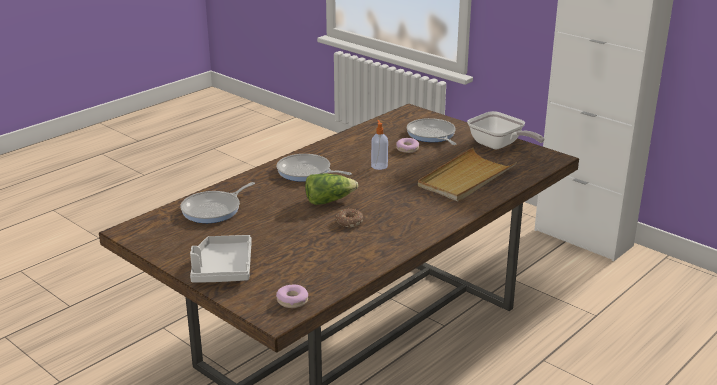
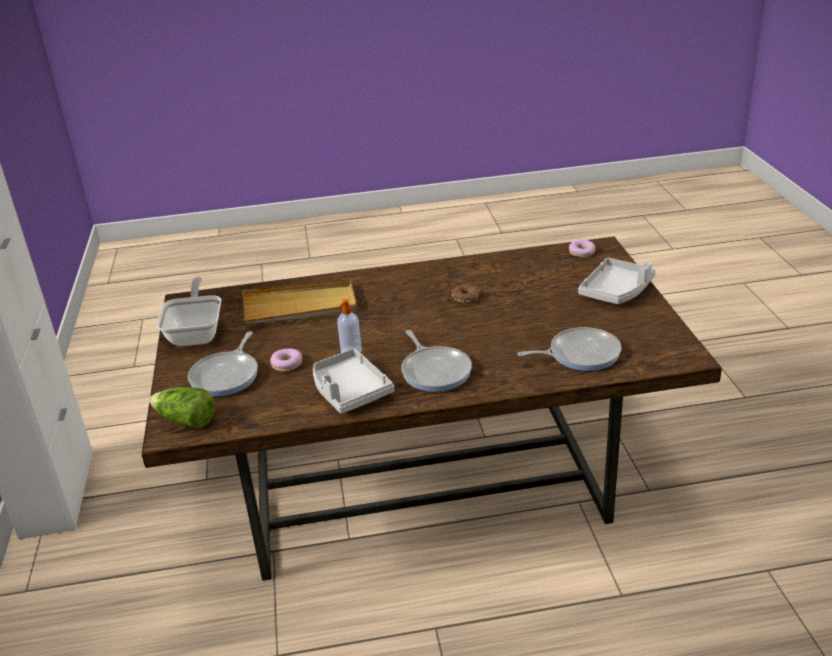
camera: 140 degrees left, 5 degrees up
(329, 201) = (456, 326): lettuce -> lettuce (186, 421)
(345, 149) = (349, 391): none -> grey tray

